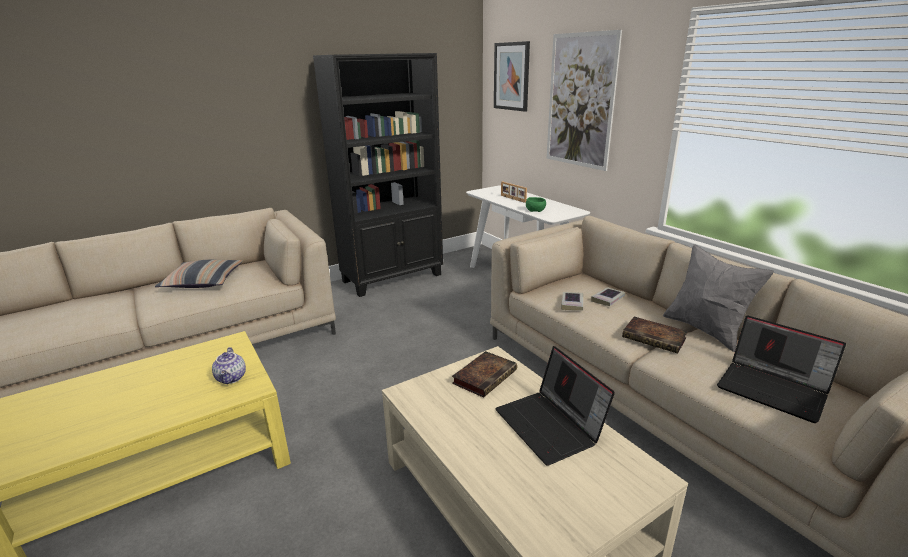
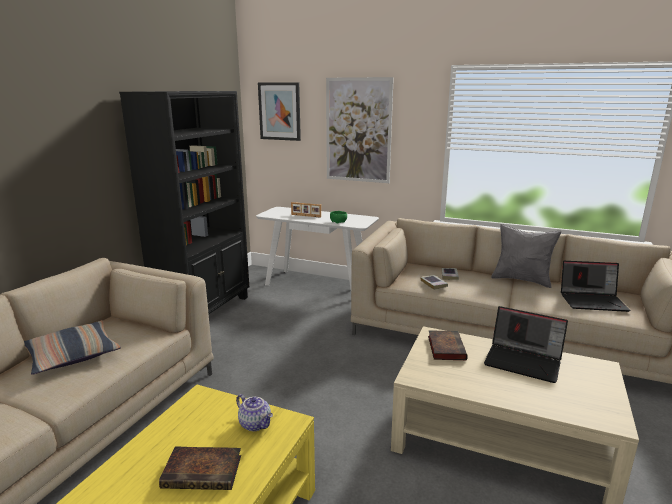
camera: 35 degrees left, 5 degrees down
(655, 338) = (507, 291): book -> book (204, 471)

